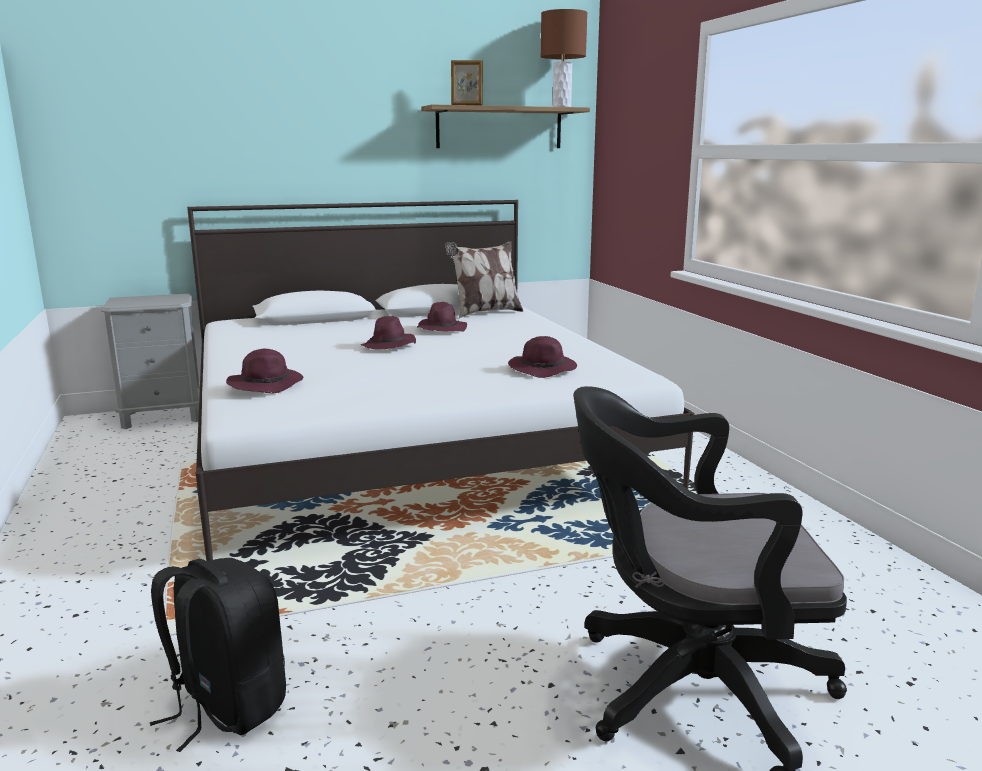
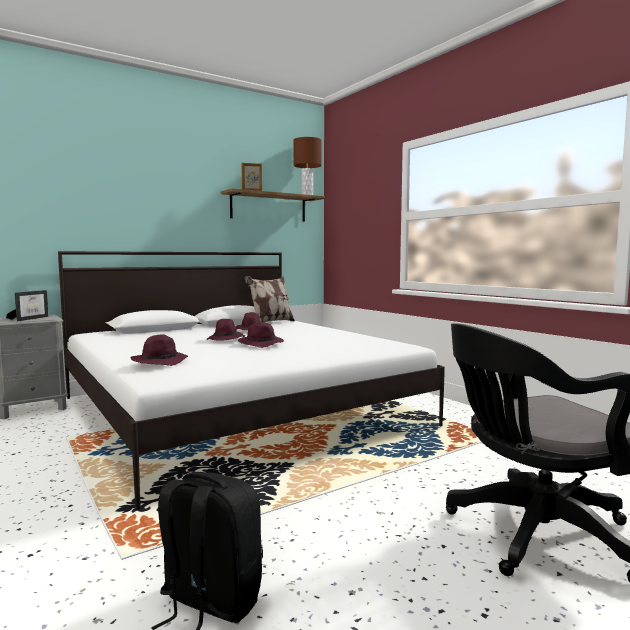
camera: 15 degrees left, 10 degrees down
(152, 301) = (30, 318): none -> picture frame
(543, 369) = (344, 345): purple hat -> purple hat (261, 344)

